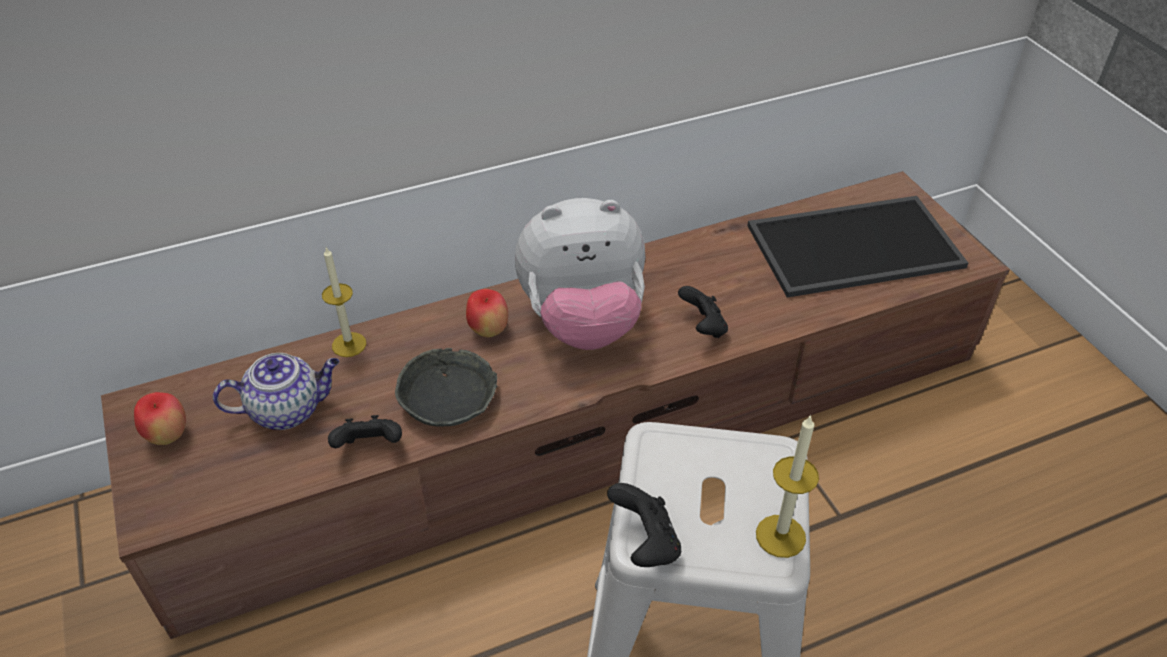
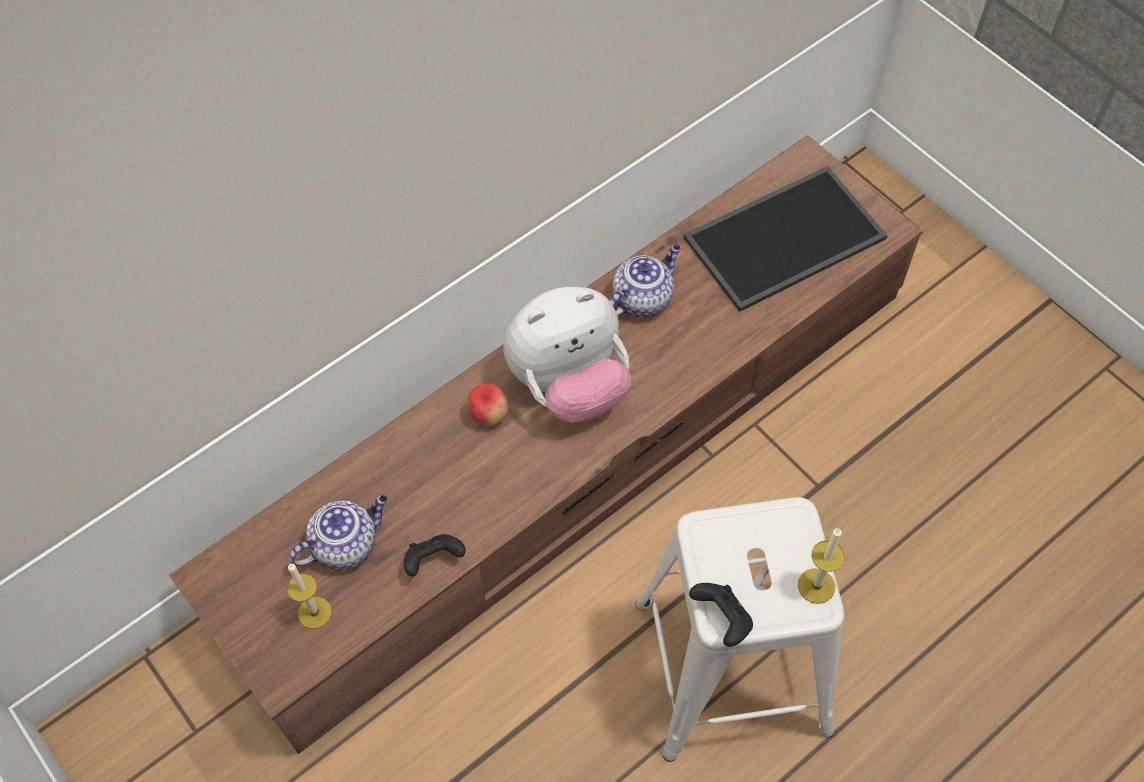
camera: 15 degrees left, 15 degrees up
(168, 436) = (253, 598): apple -> none
(349, 344) = (370, 463): candle -> candle (314, 612)
(449, 398) = (482, 494): grey bowl -> none
(687, 266) = (642, 298): none -> teapot
(703, 327) = (676, 363): black game controller -> none

